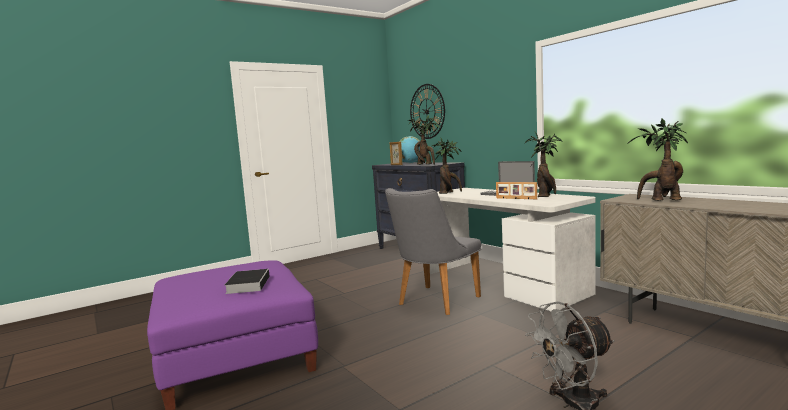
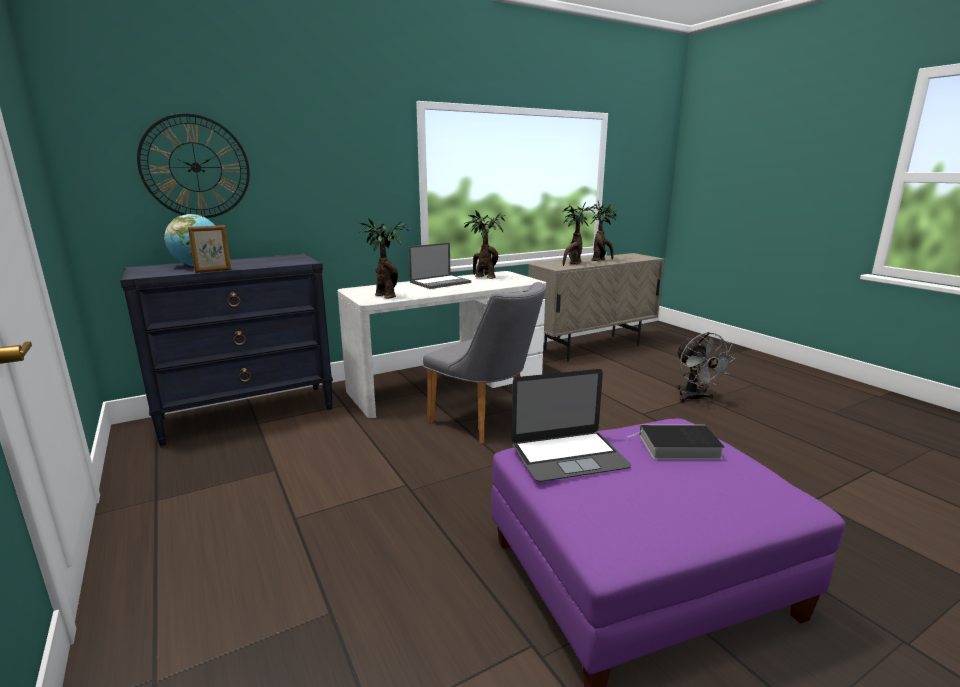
camera: 85 degrees left, 10 degrees up
(253, 265) = (569, 455): none -> laptop
(426, 164) = (282, 262): potted plant -> potted plant (600, 260)
(516, 198) = (485, 284): picture frame -> none

